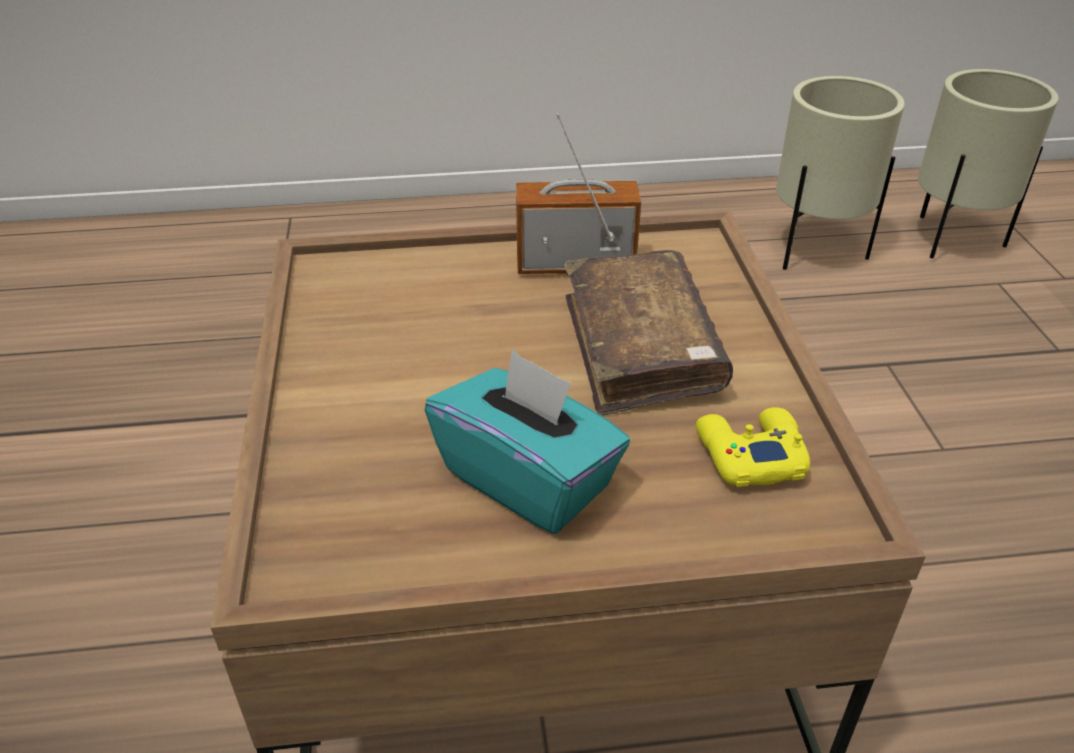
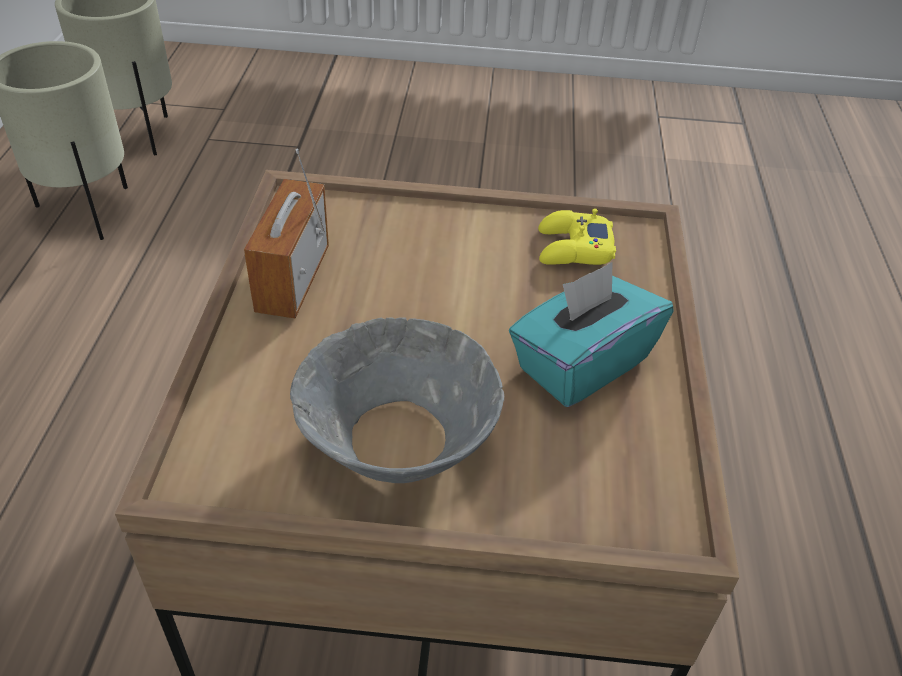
camera: 80 degrees left, 5 degrees up
(381, 362) = (399, 439): none -> grey bowl
(640, 349) = (437, 270): brown book -> none

